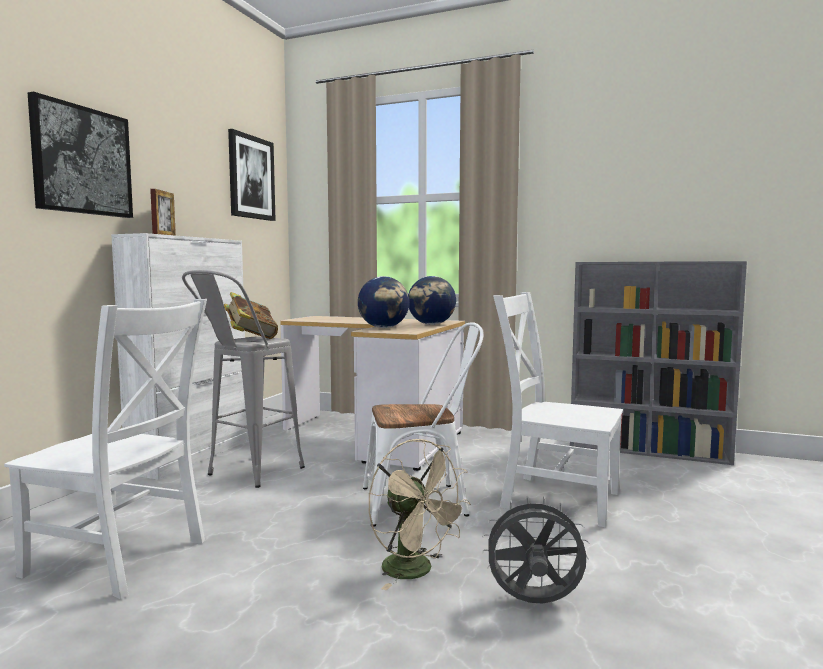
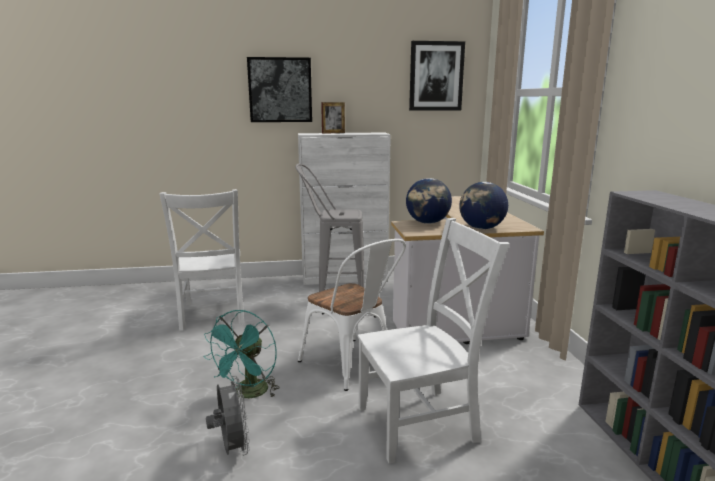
camera: 60 degrees right, 10 degrees up
(251, 338) = (349, 211): book -> none
(416, 571) = (248, 394): beige fan -> turquoise fan
(555, 498) = (422, 423): white chair -> white chair turned 75 degrees clockwise

